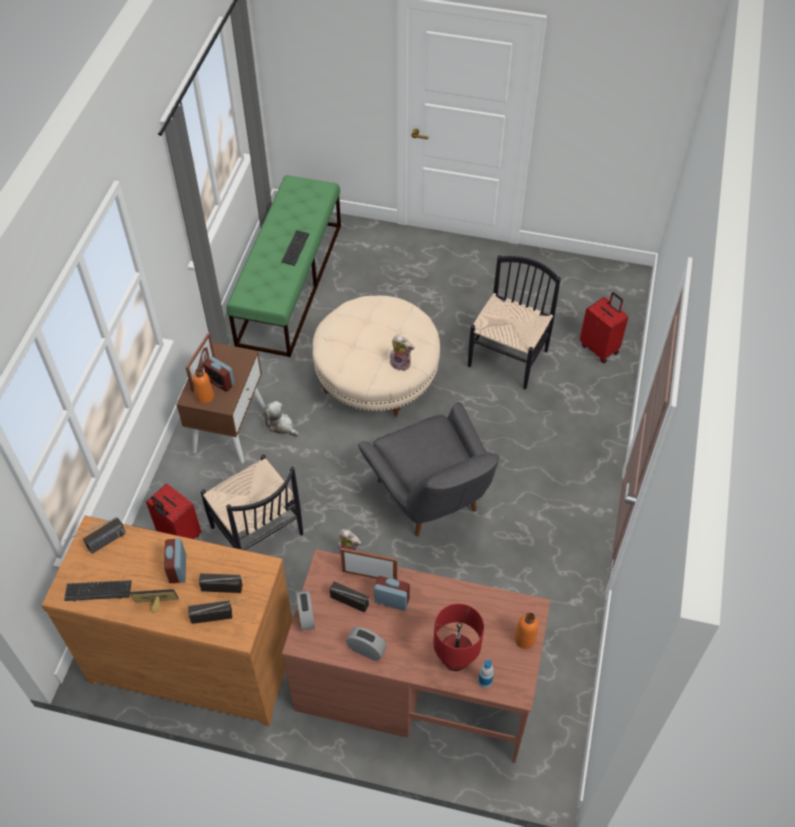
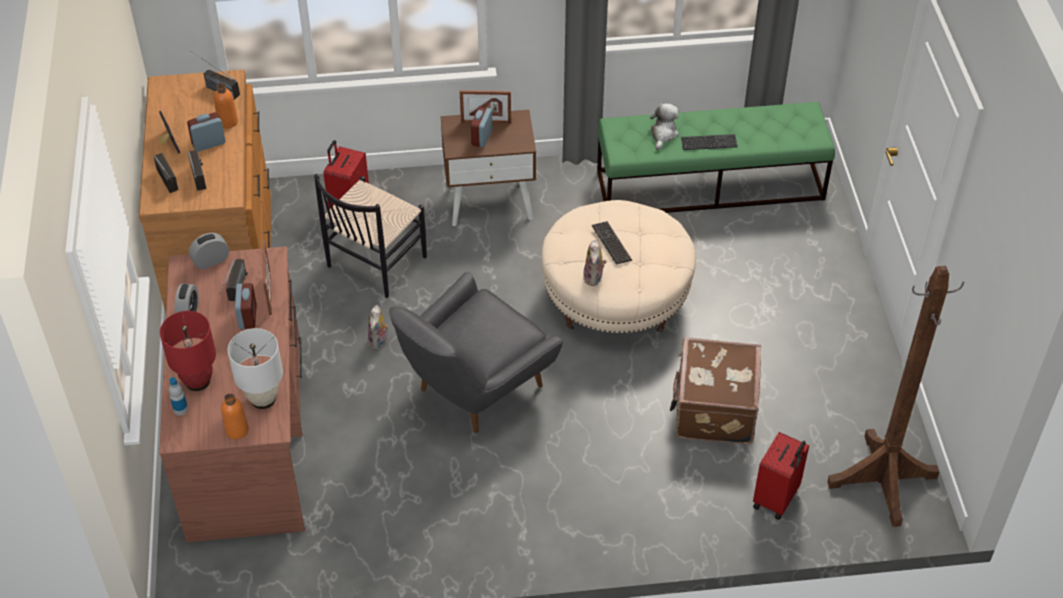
camera: 70 degrees right, 5 degrees down
(98, 591) = (171, 103): keyboard -> keyboard (611, 243)
(205, 397) = (458, 132): orange bottle -> orange bottle (227, 122)
(281, 425) = (512, 239): plush toy -> plush toy (663, 134)
(495, 609) = (263, 399): none -> white table lamp
(509, 356) = (713, 410): black chair -> brown suitcase
(602, 288) = (882, 480): none -> brown clothes rack

